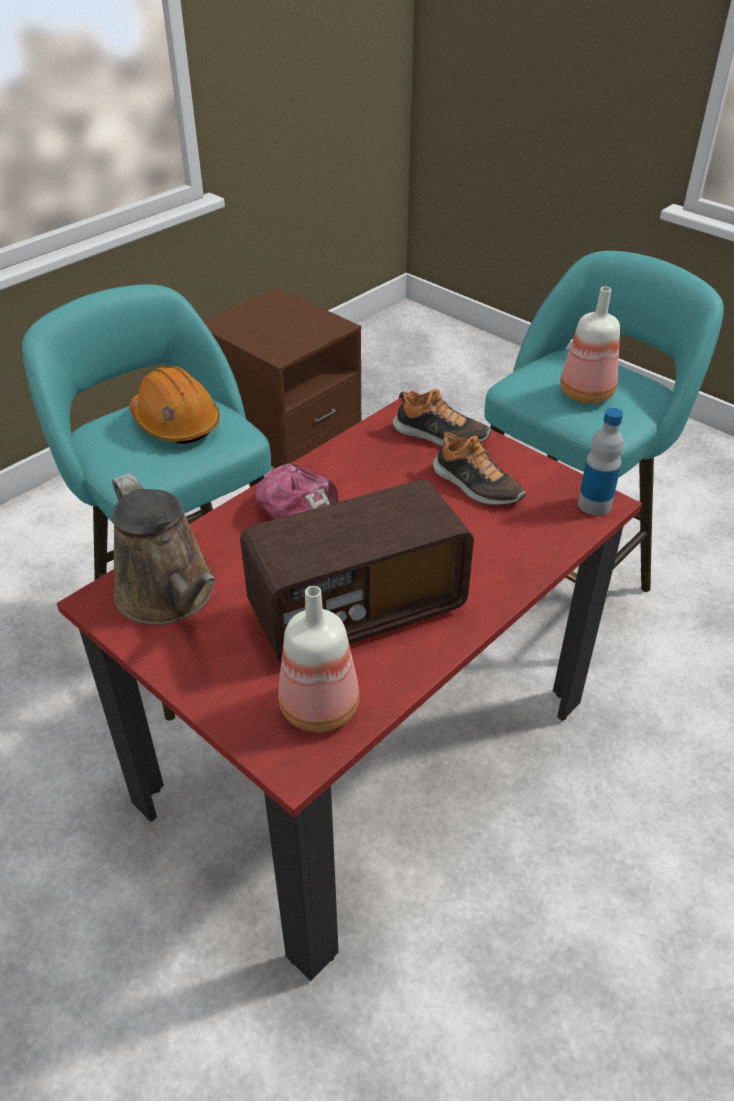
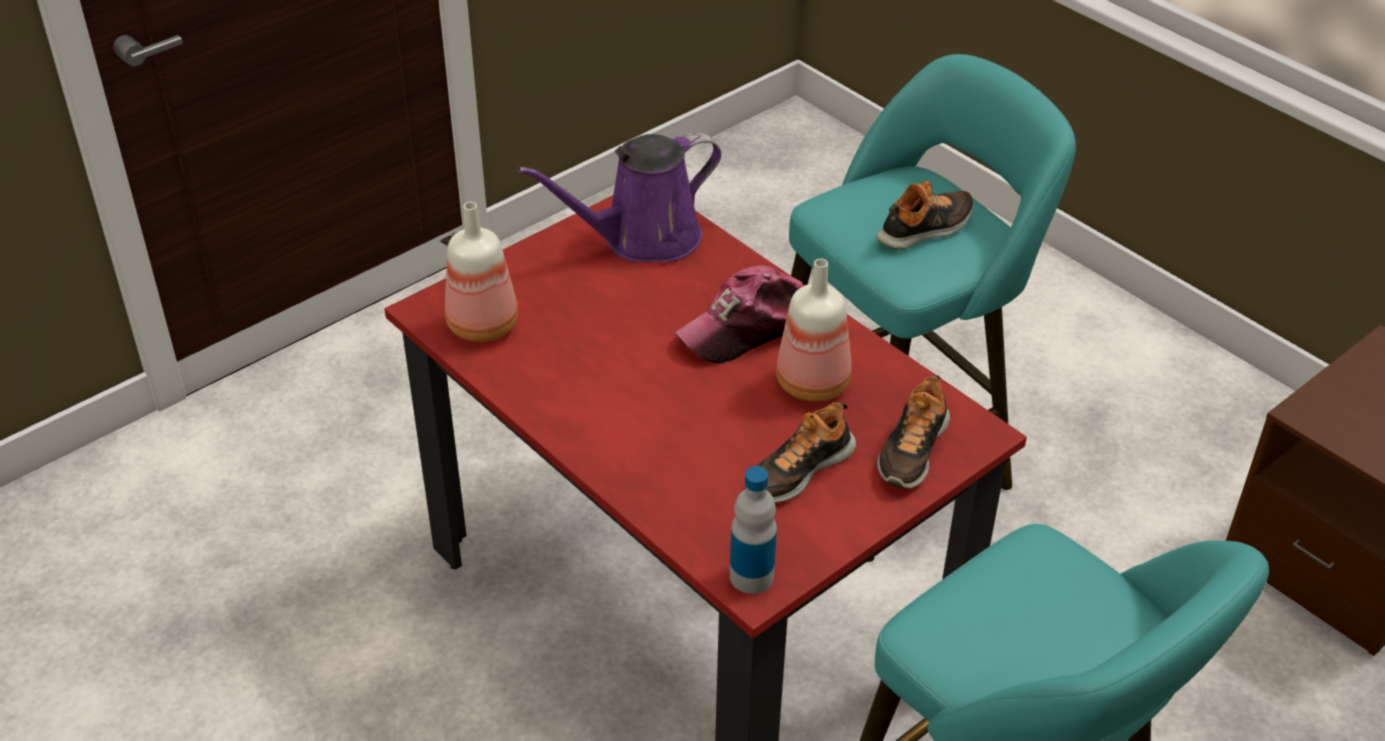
camera: 95 degrees right, 0 degrees up
(170, 596) = (642, 239): brown watering can -> purple watering can
(176, 423) = (926, 228): orange hard hat -> shoe
(357, 610) = (599, 355): radio -> none
(584, 393) = (1017, 615): bottle -> bottle (814, 382)

